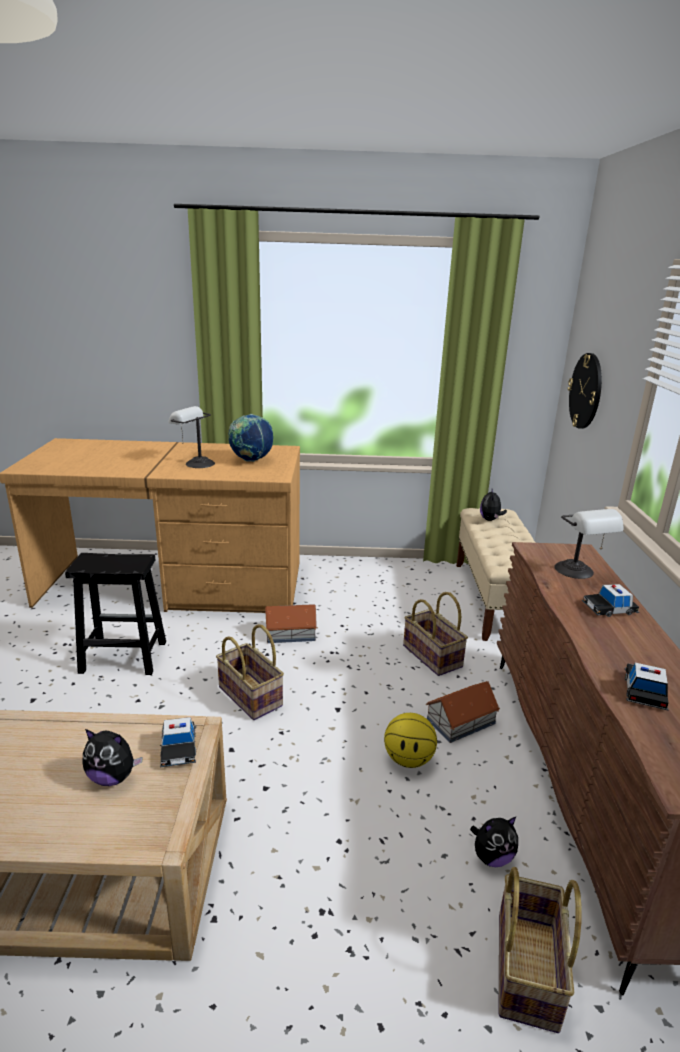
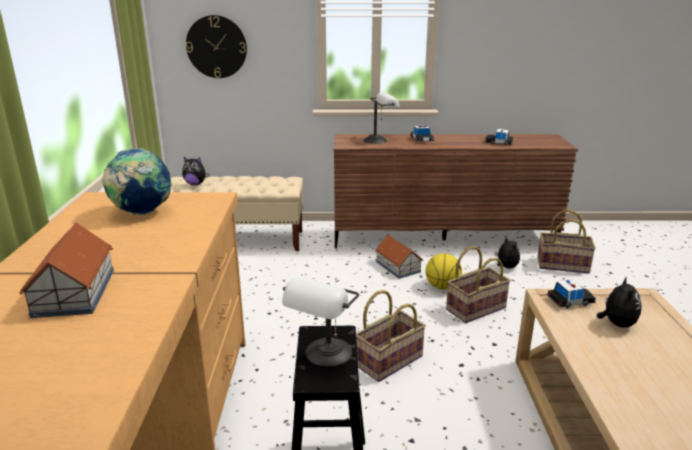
camera: 90 degrees left, 0 degrees up
(194, 462) = (133, 246): table lamp -> table lamp (324, 358)
(290, 633) = (280, 344): toy house -> toy house (73, 293)
(433, 656) = (320, 271): basket -> basket (475, 308)

